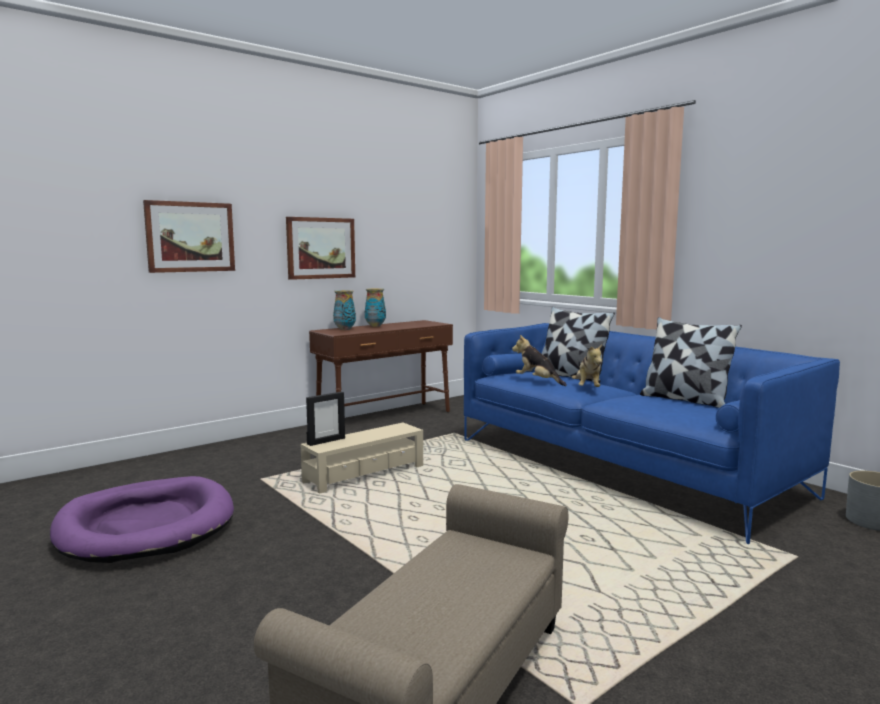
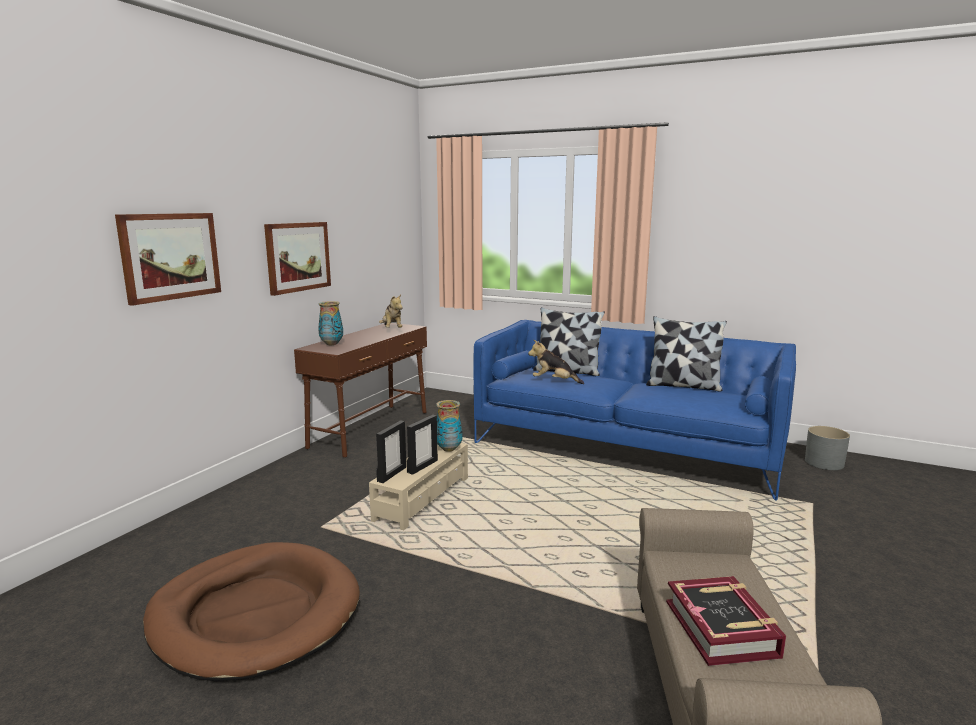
camera: 25 degrees left, 5 degrees up
(146, 525) = (255, 614): purple dog bed -> brown dog bed
(359, 439) = (422, 466): none -> picture frame
(375, 326) = (354, 336): vase -> vase (448, 449)
(420, 602) = (722, 628): none -> book
(587, 388) = (600, 383): plush toy -> plush toy (392, 329)

